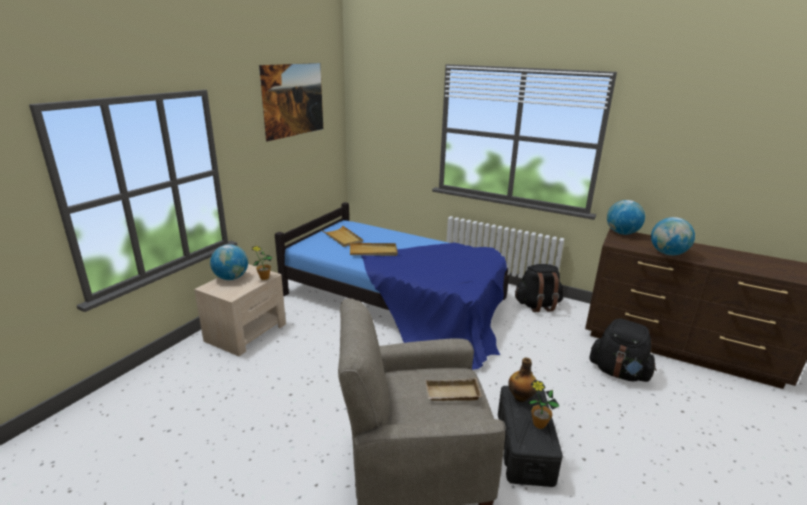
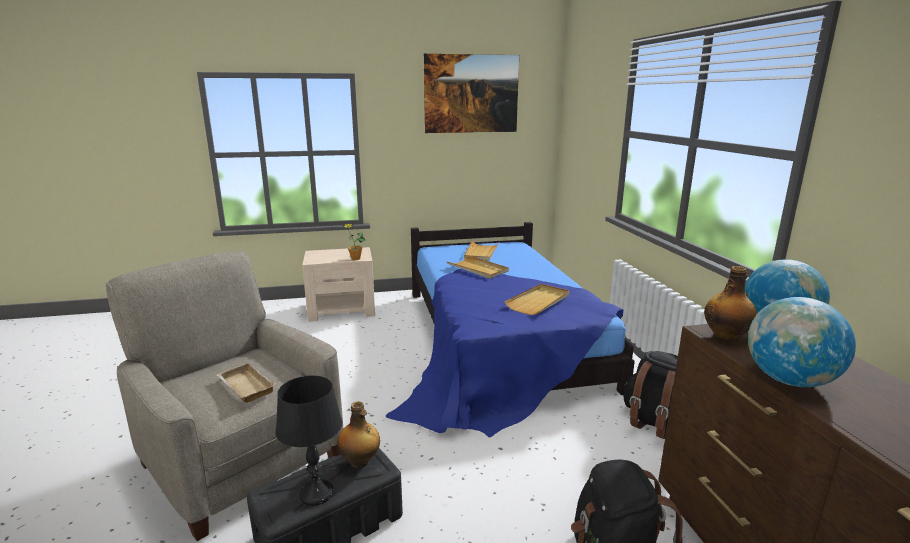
camera: 50 degrees right, 5 degrees down
(231, 278) = (338, 252): globe -> none
(457, 260) = (538, 301): none -> beige tray
(539, 424) = (317, 494): potted plant -> black table lamp
(622, 244) = (726, 338): none -> bottle

